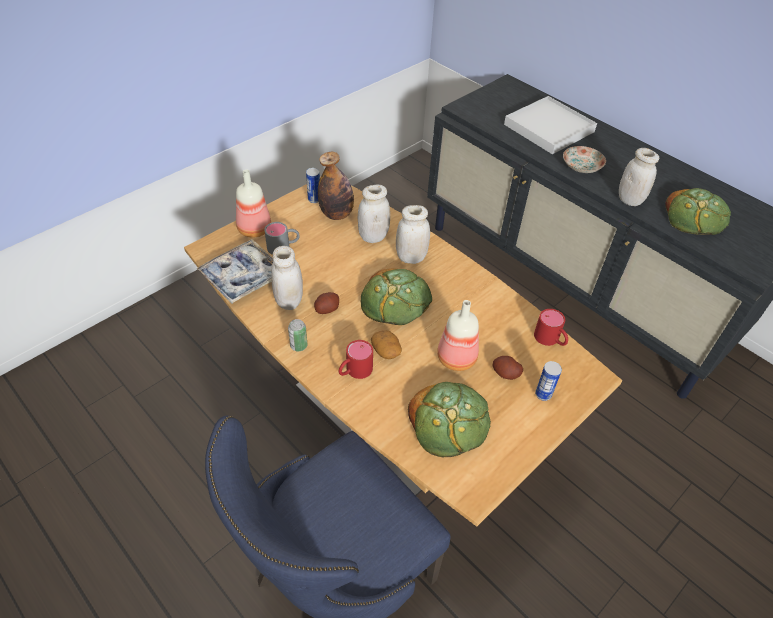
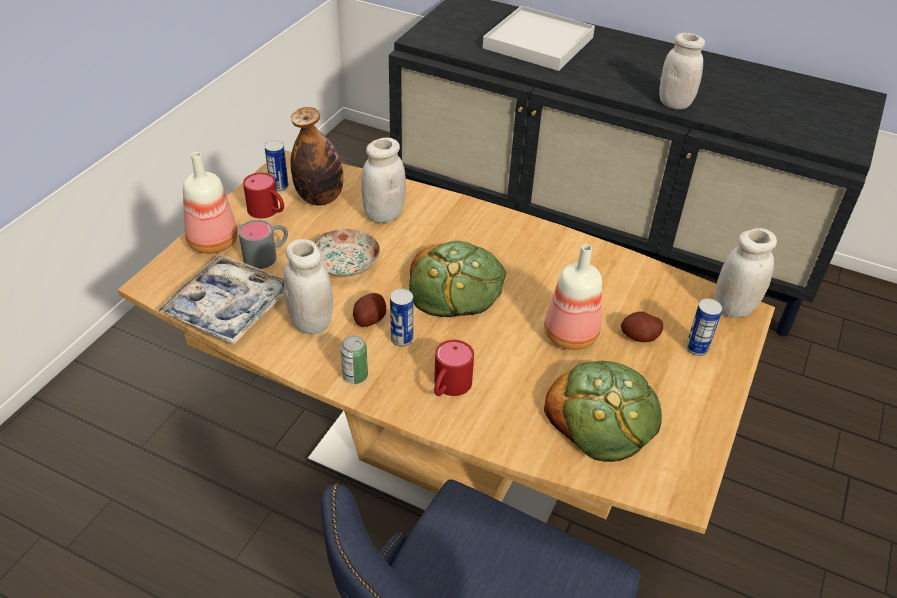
camera: 20 degrees left, 5 degrees down
(341, 329) = (402, 339): none -> can
(386, 351) = (477, 350): potato -> none
(411, 257) = (447, 228): white jar -> white jar (734, 308)
(550, 340) = (669, 283): red mug -> red mug (268, 211)
(581, 166) = (600, 78): plate -> plate (345, 263)
(695, 216) = (755, 106): bread -> none

